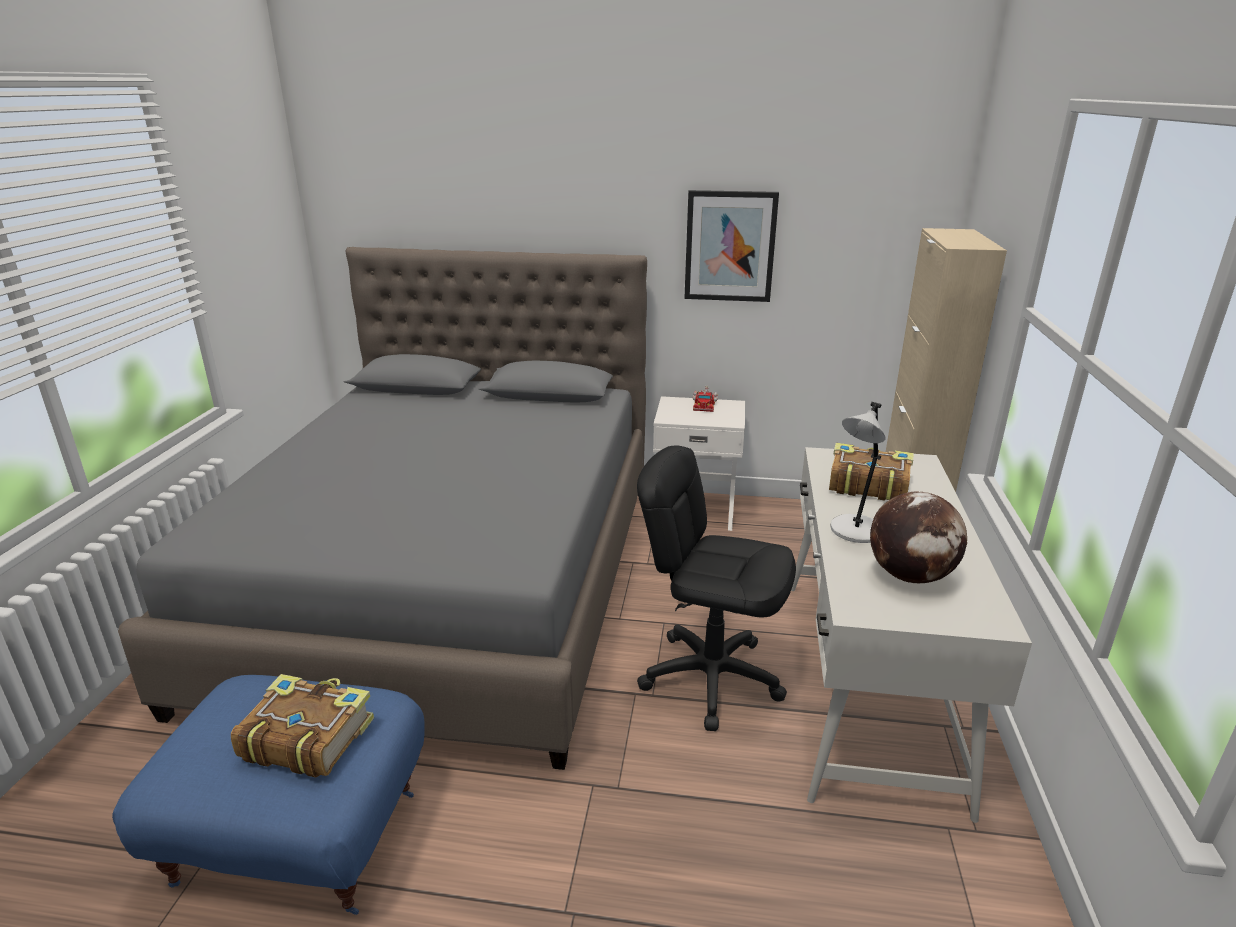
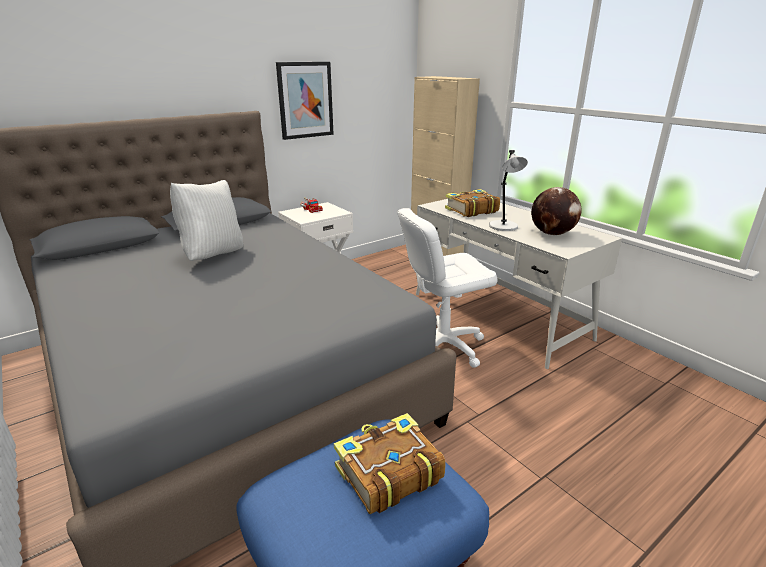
camera: 45 degrees left, 0 degrees up
(475, 431) = (213, 255): none -> white pillow
(711, 677) = (442, 346): black office chair -> white office chair

